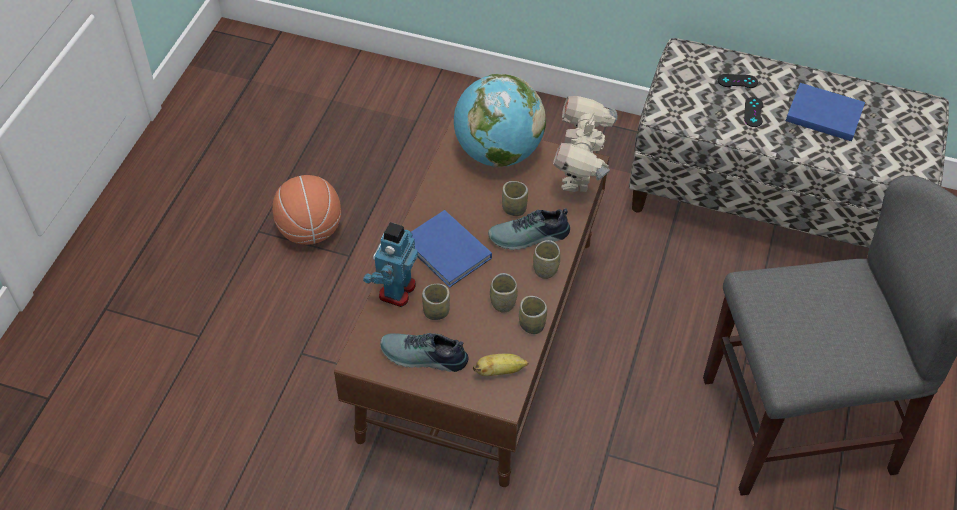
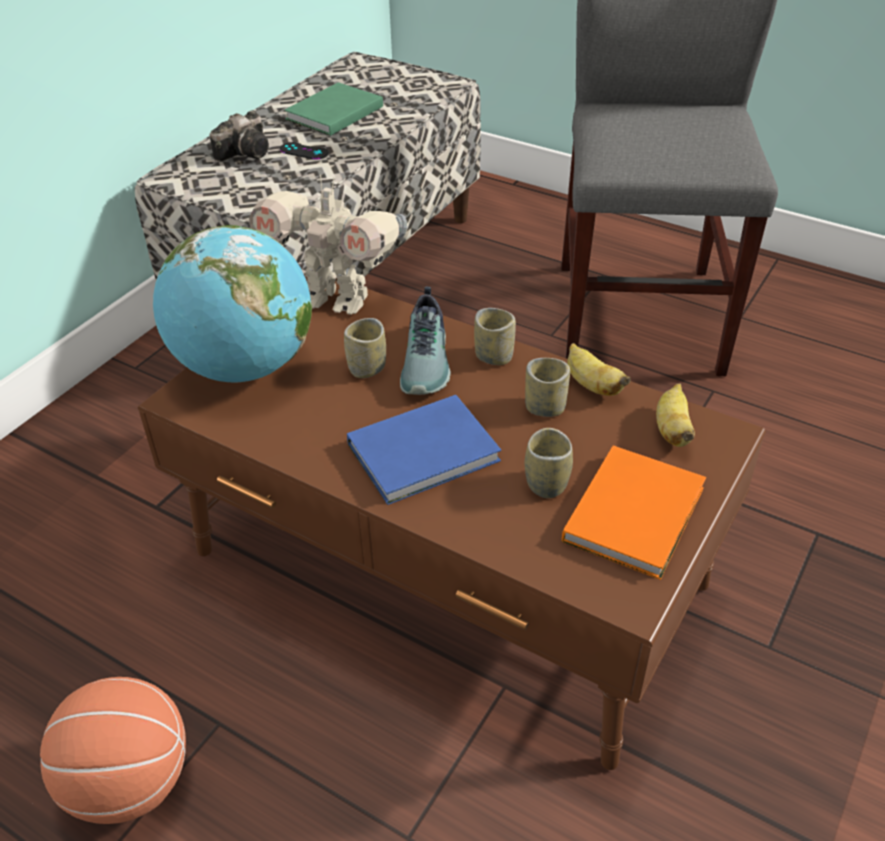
camera: 75 degrees left, 10 degrees down
(396, 290) = (489, 528): toy robot -> none
(423, 357) = (637, 512): shoe -> orange book
(532, 325) = (591, 385): cup -> banana
(737, 81) = (247, 152): black game controller -> camera
(822, 113) = (332, 113): blue book -> green book

